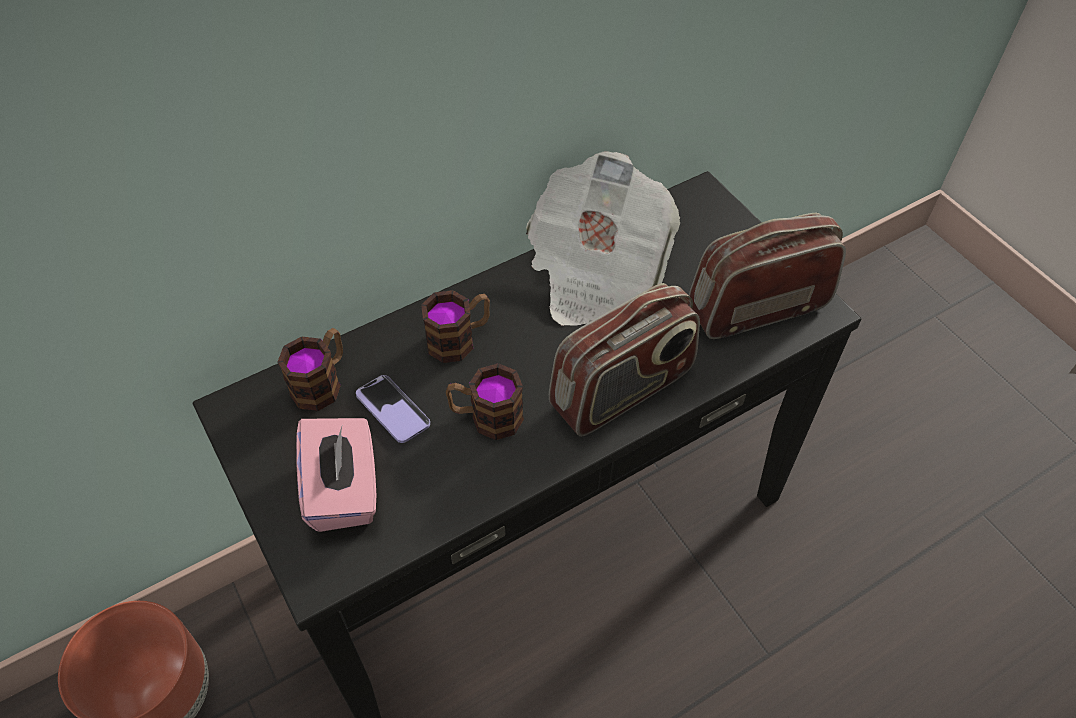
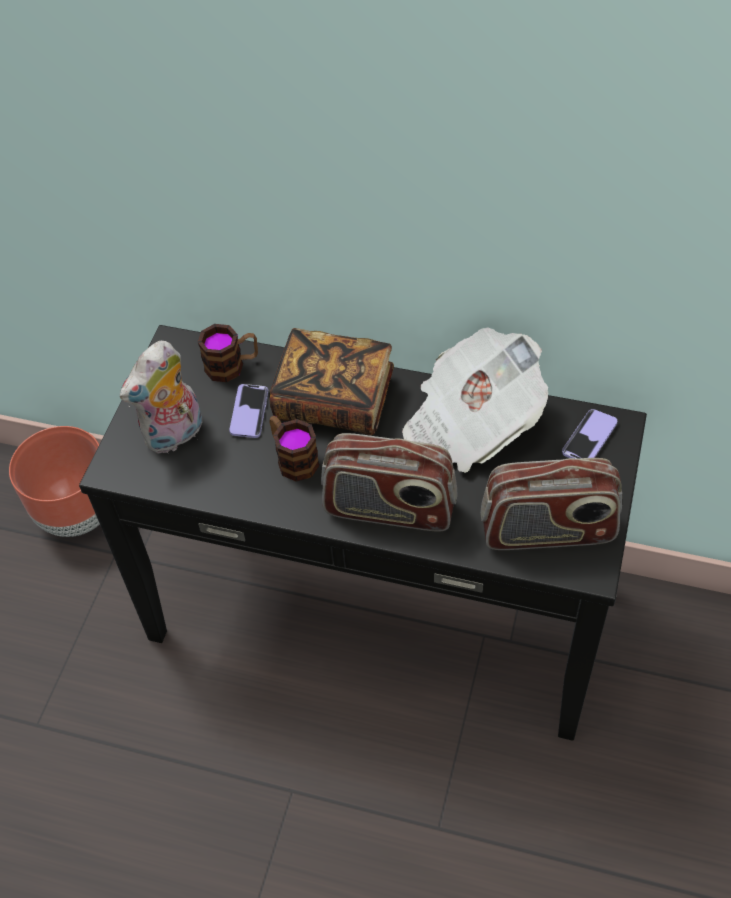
camera: 50 degrees right, 0 degrees up
(344, 490) = (175, 436): pink tissue box -> plush toy
(459, 339) = (334, 400): mug -> book
(695, 217) = (589, 438): none -> phone
(757, 308) = (547, 531): radio -> radio turned 150 degrees clockwise

